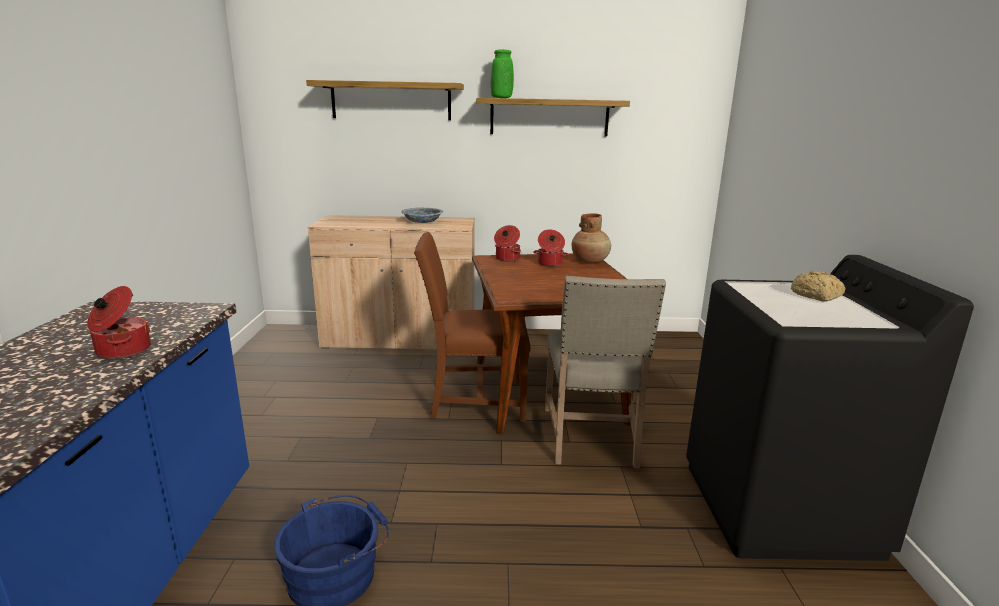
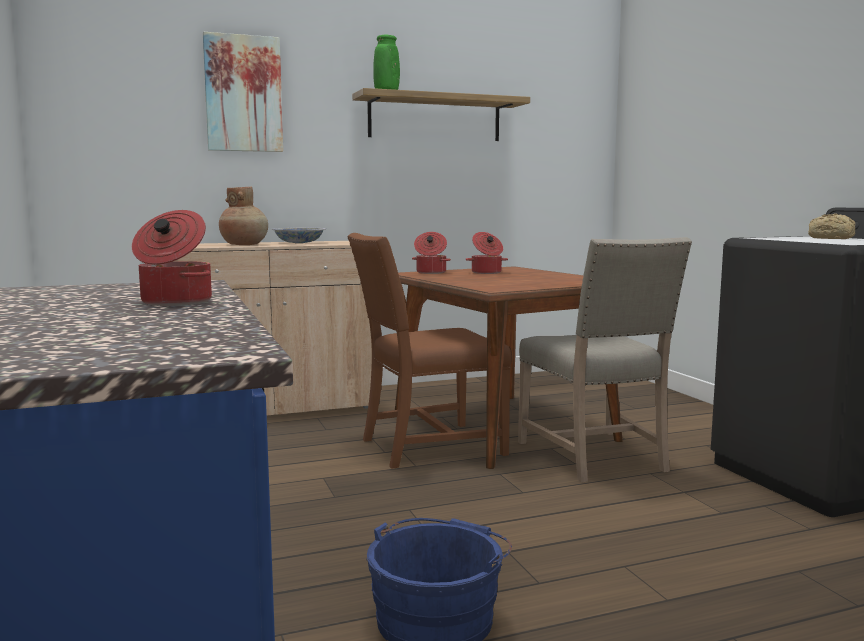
camera: 20 degrees left, 10 degrees down
(391, 101) = (243, 94): shelf -> picture
(590, 261) = (524, 269): brown vase -> brown vase (244, 245)

